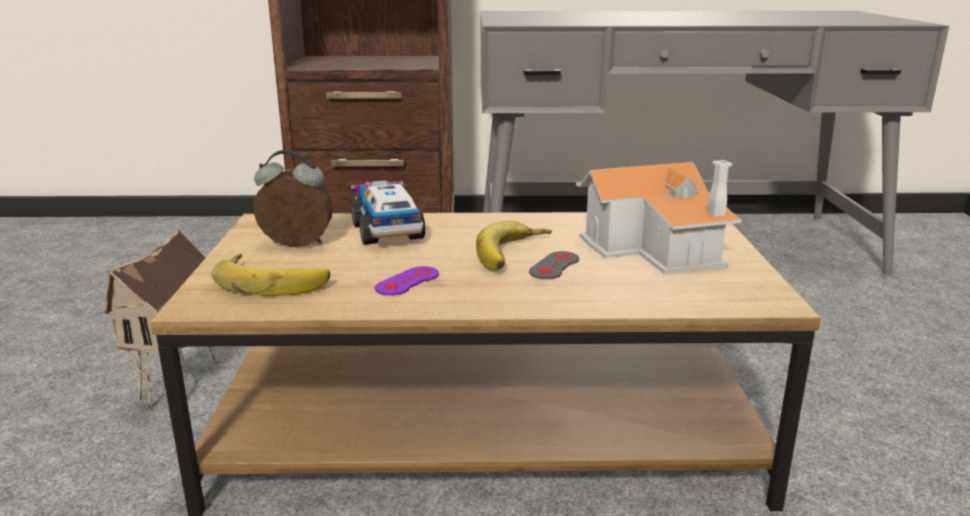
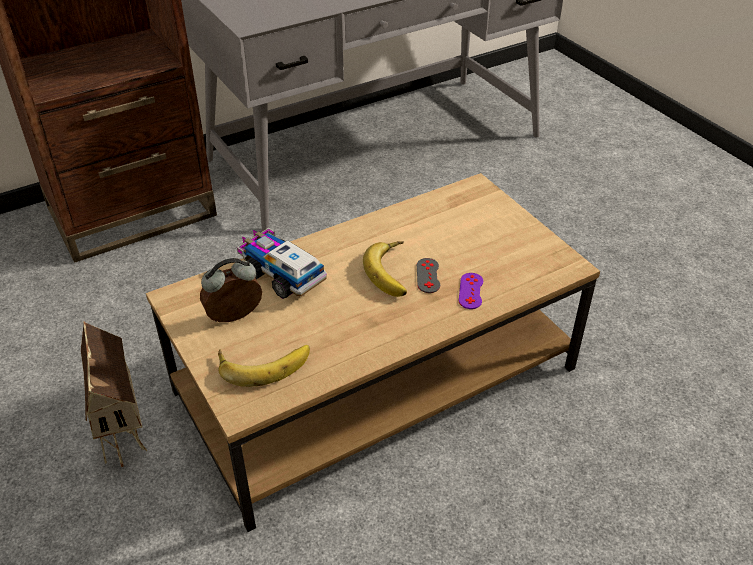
camera: 30 degrees left, 20 degrees up
(407, 281) = (353, 328): purple game controller -> purple game controller (471, 291)
(657, 248) = (473, 232): toy house -> none

